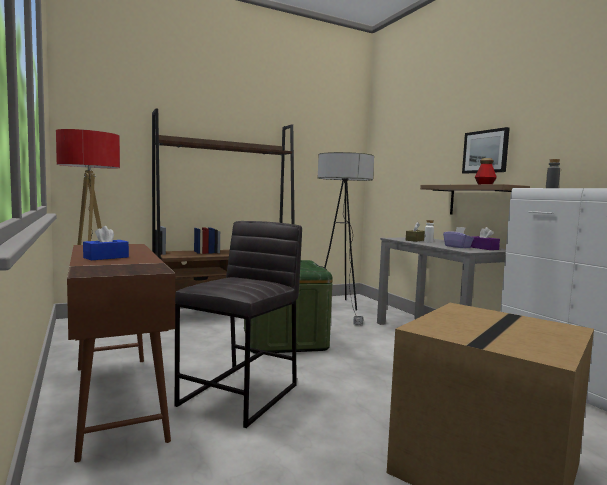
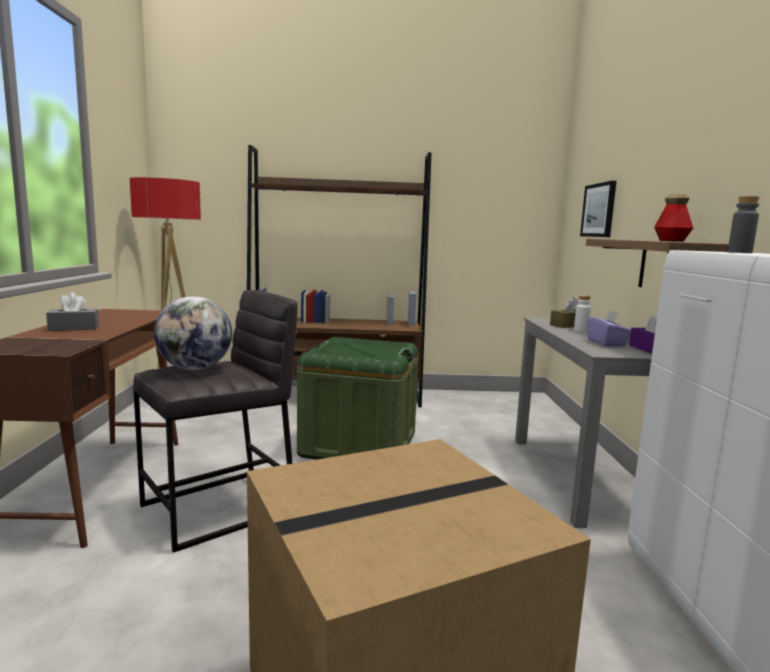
camera: 25 degrees right, 5 degrees up
(106, 257) = (74, 328): blue tissue box -> grey tissue box
(231, 281) = (195, 368): none -> globe
(340, 309) = (486, 412): floor lamp -> none
(485, 151) = (688, 182): picture -> picture (599, 210)

